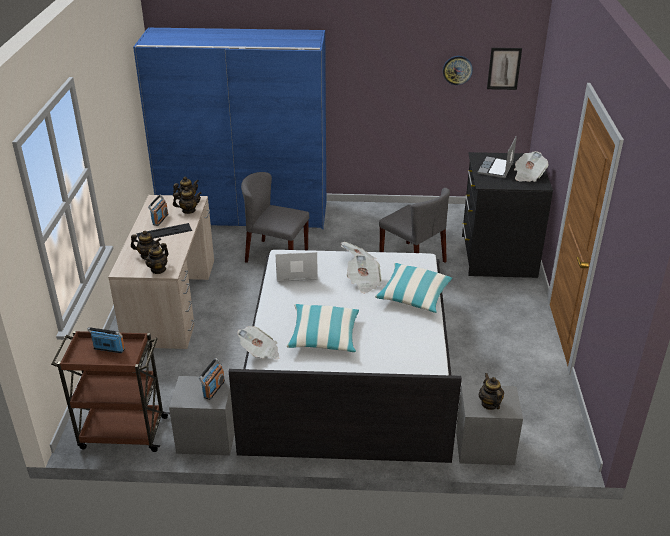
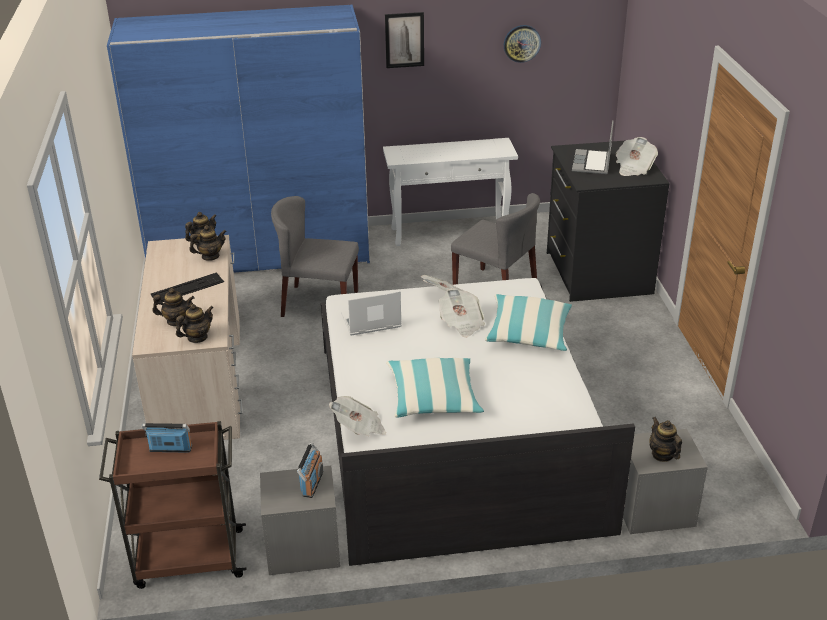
camera: 10 degrees left, 0 degrees up
(158, 269) = (197, 337): teapot -> teapot turned 150 degrees counterclockwise
(160, 219) = (175, 272): radio -> none
(391, 212) = (450, 232): none -> white console table
(504, 68) = (579, 37): picture -> picture (404, 40)

